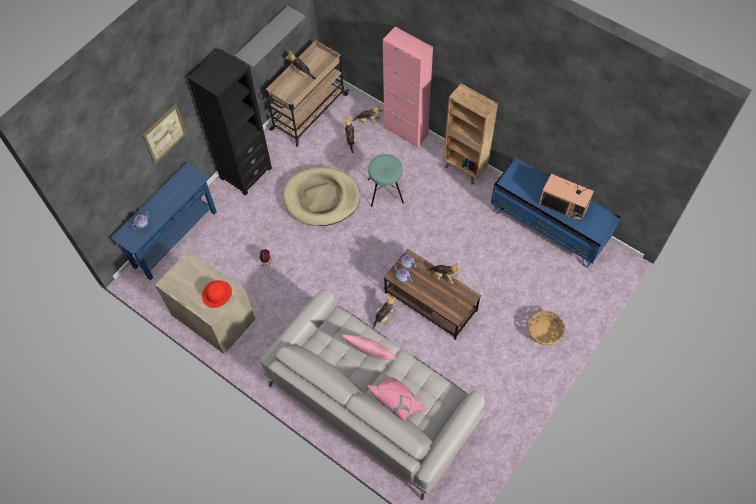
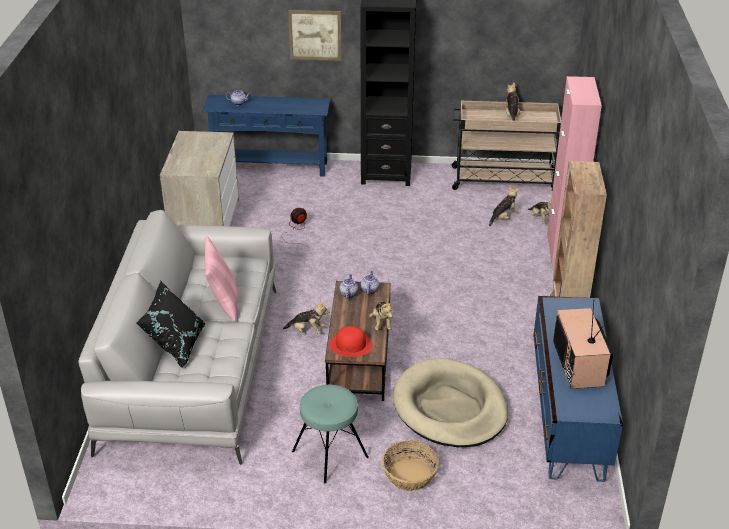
camera: 55 degrees right, 25 degrees down
(217, 294) = (198, 164): red hat -> red hat (351, 345)
(262, 37) = (484, 34): grey shelf -> none
(322, 198) = (409, 229): beige dog bed -> beige dog bed (450, 407)
(385, 191) = (468, 266): turquoise stool -> turquoise stool (330, 454)
(396, 404) = (175, 345): pink pillow -> black pillow

